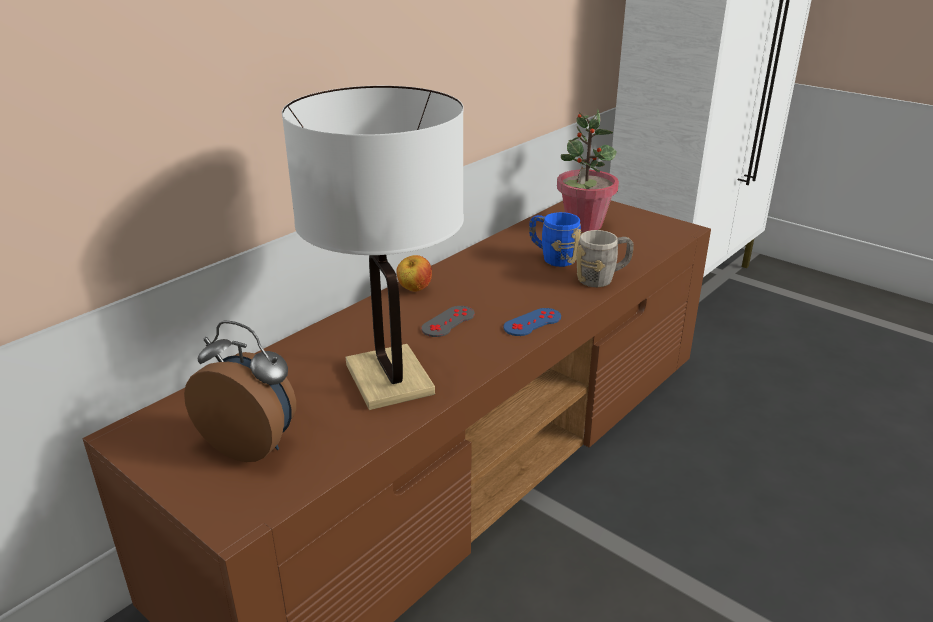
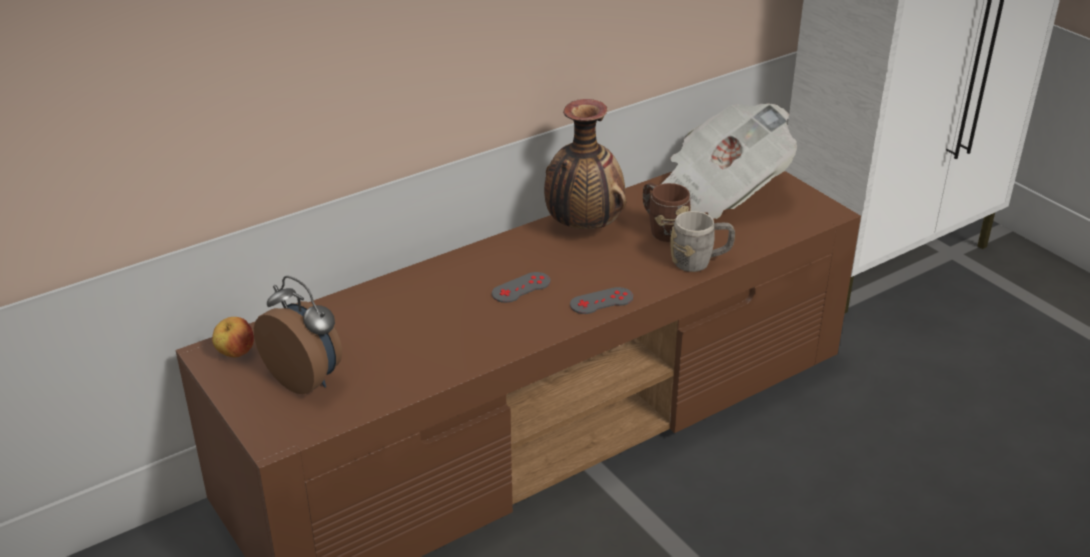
camera: 15 degrees right, 5 degrees up
(389, 379) = (442, 338): white table lamp -> none
(414, 289) = (504, 247): apple -> apple (235, 353)
(479, 264) = (583, 226): none -> vase
(532, 322) = (601, 301): blue game controller -> grey game controller
(552, 258) = (662, 229): blue mug -> brown mug
(583, 225) = (719, 192): potted plant -> newspaper

